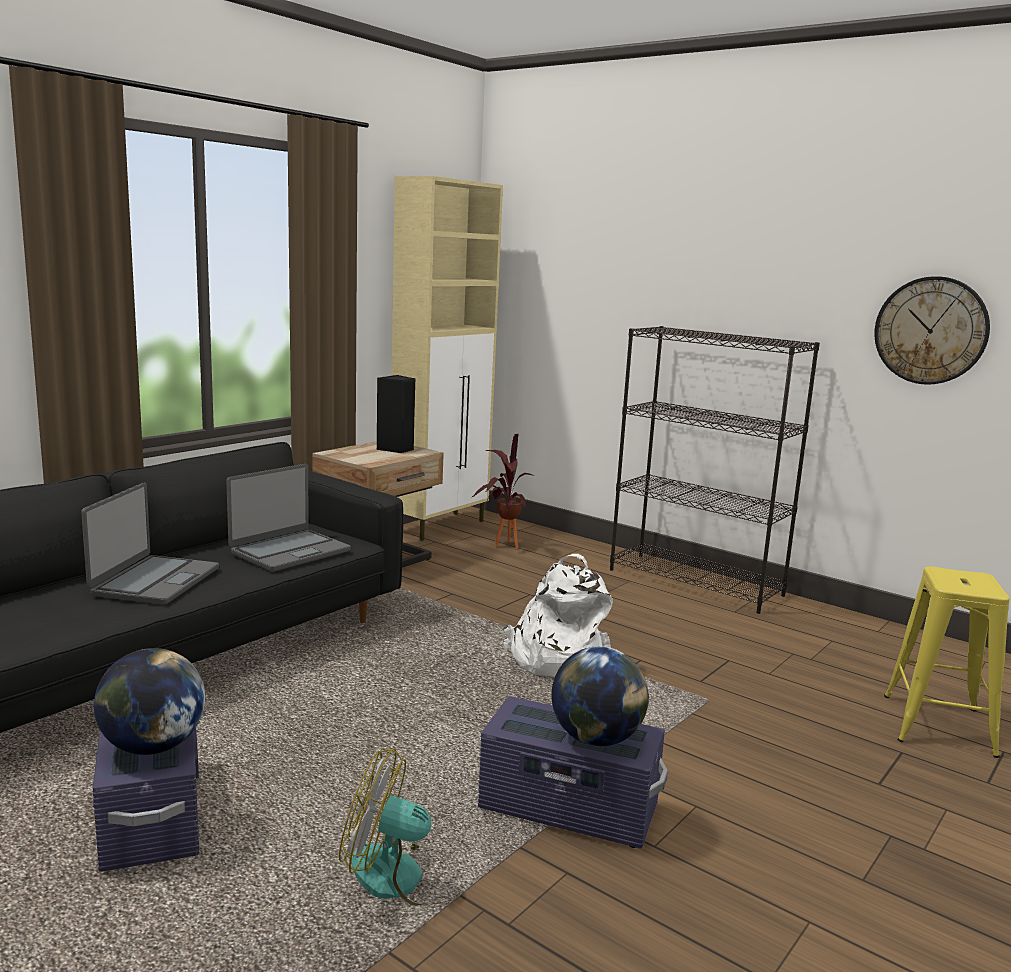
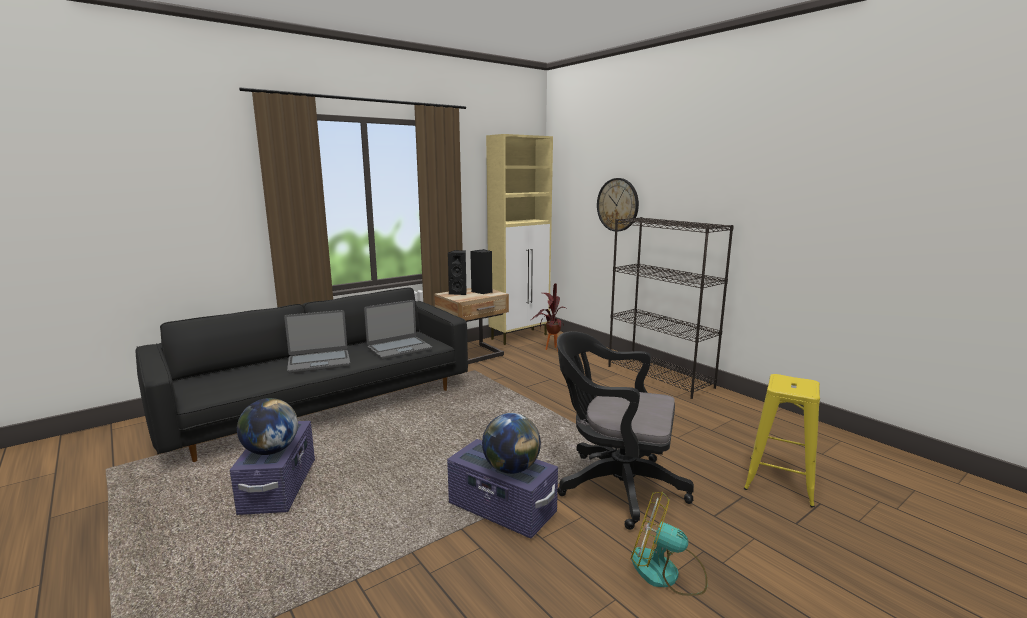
camera: 15 degrees right, 0 degrees up
(154, 581) = (319, 362): laptop -> laptop turned 45 degrees clockwise
(356, 451) = (459, 293): none -> black speaker
(404, 877) = (387, 538): fan -> fan (666, 572)
(555, 659) = (544, 419): white backpack -> none
(718, 754) = (614, 486): none -> black office chair
(931, 330) = (805, 215): wall clock -> wall clock (617, 204)

